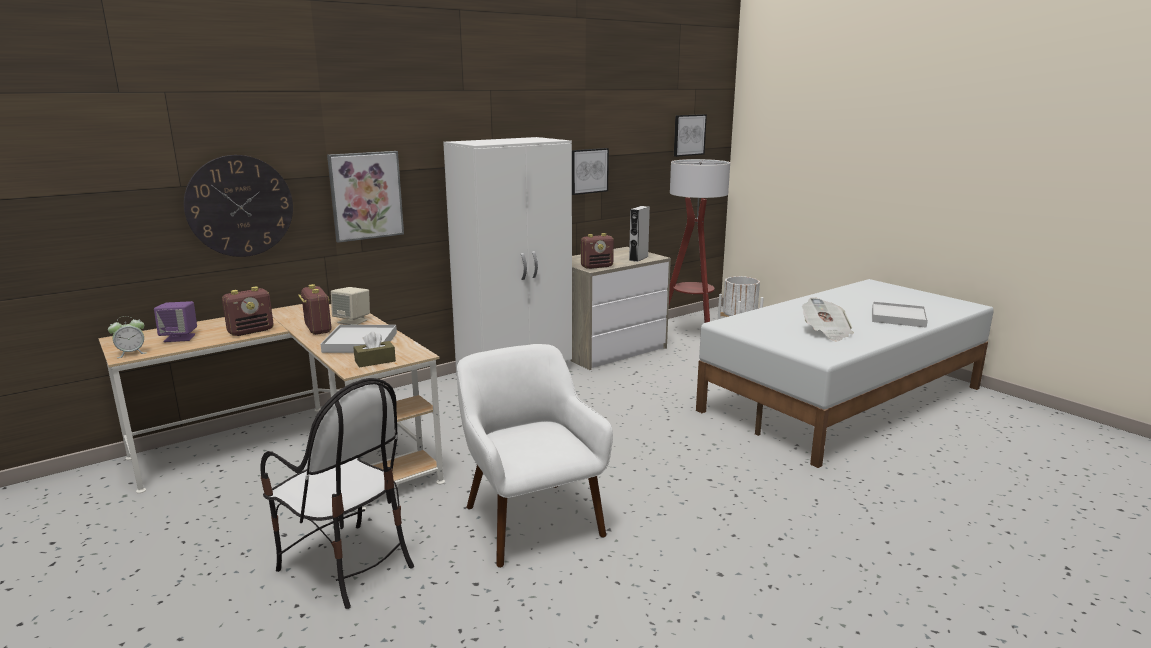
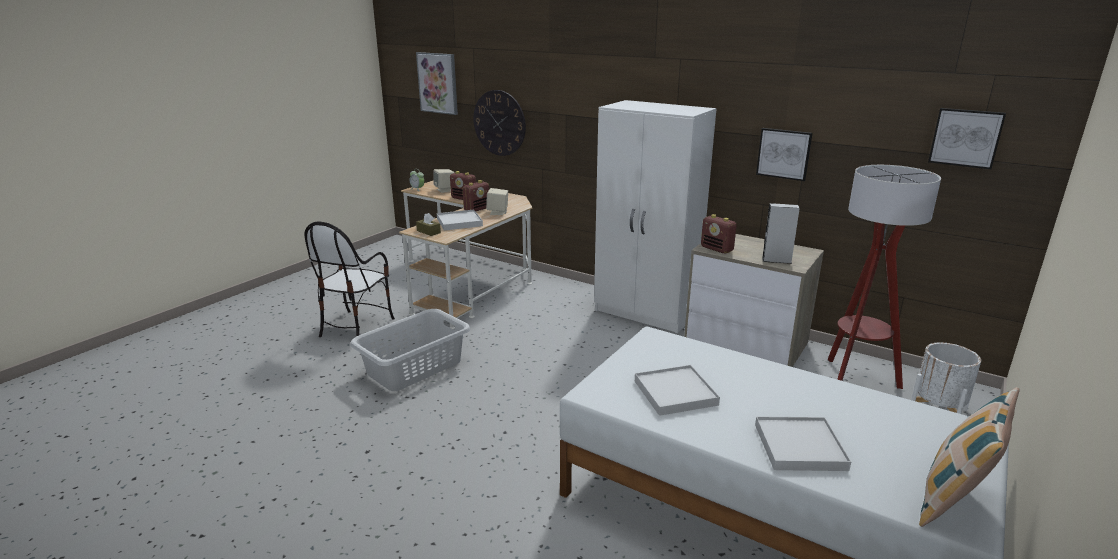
camera: 70 degrees right, 5 degrees up
(180, 337) = (445, 190): purple speaker -> beige speaker
(366, 195) = (570, 132): picture -> picture (438, 83)
(531, 521) = (415, 367): white armchair -> grey laundry basket
(826, 333) = (675, 393): newspaper -> white tray
(947, 302) = (953, 501): none -> pillow

